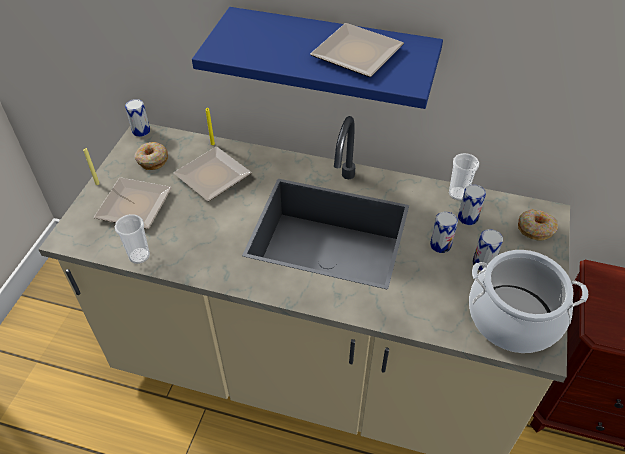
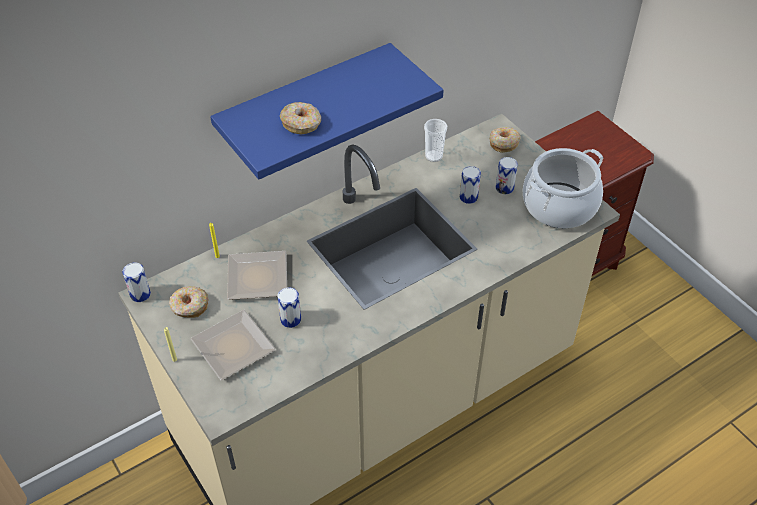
camera: 50 degrees left, 0 degrees up
(139, 256) = (295, 373): cup -> none
(274, 49) = (301, 123): none -> donut
(360, 53) = (360, 87): plate -> none
(468, 218) = (460, 167): can -> can (290, 319)

